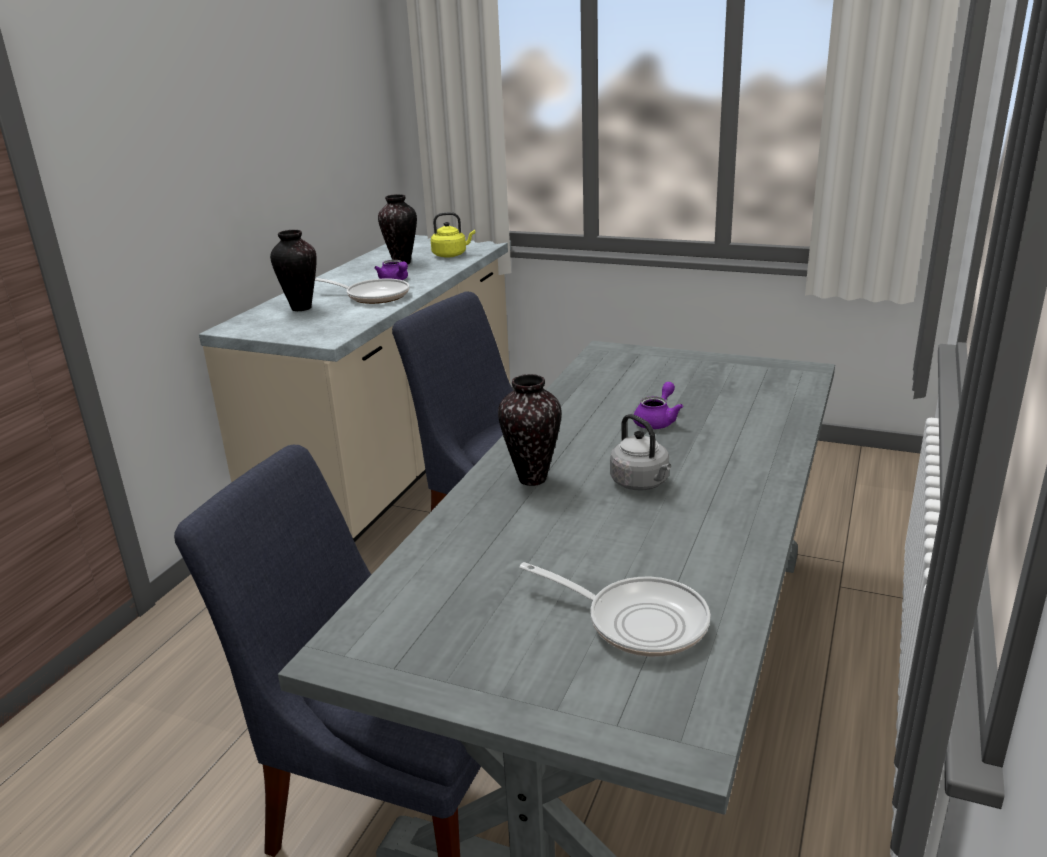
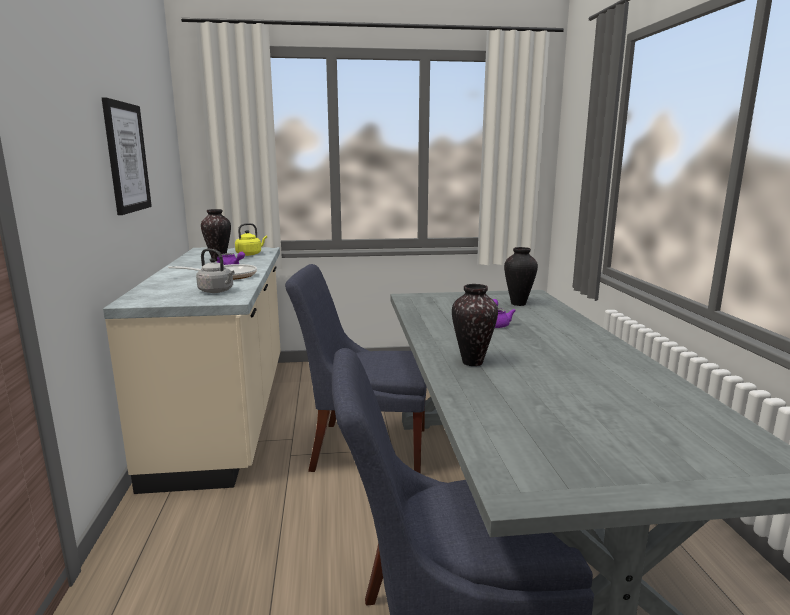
camera: 30 degrees left, 10 degrees down
(262, 140) = (126, 157): none -> picture
(300, 308) = (176, 286): vase -> vase (517, 304)
(638, 621) = (661, 418): frying pan -> none
(641, 483) = (540, 353): grey kettle -> grey kettle (217, 291)

